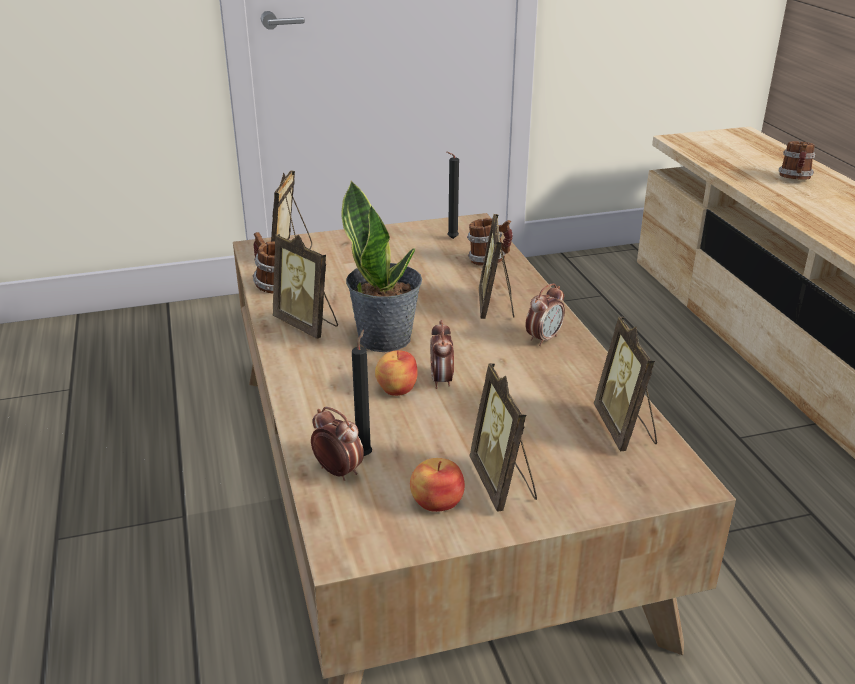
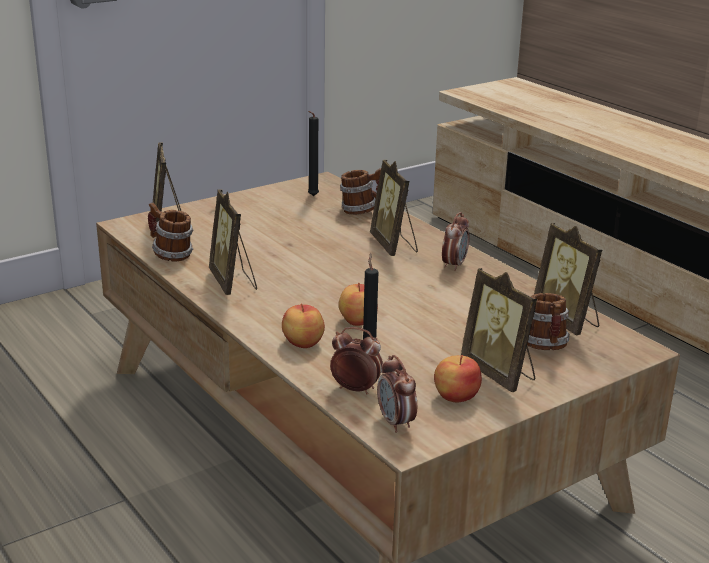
camera: 20 degrees left, 5 degrees down
(308, 324) = (233, 282): picture frame -> picture frame turned 45 degrees clockwise
(324, 406) = (302, 343): none -> apple
(385, 338) = (315, 283): potted plant -> none
(441, 380) = (391, 308): alarm clock -> alarm clock (396, 422)
(795, 179) = (581, 116): mug -> mug (546, 347)

